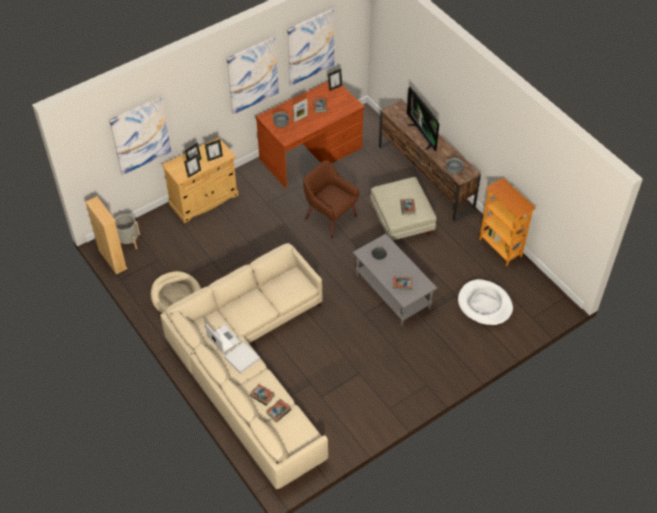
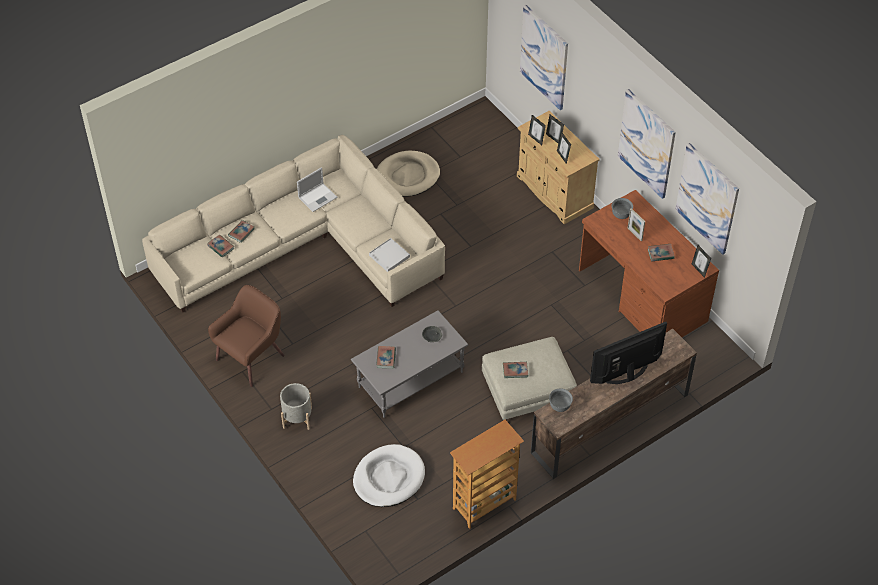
camera: 90 degrees right, 0 degrees up
(112, 259) = (460, 118): beige bookcase -> none
(128, 241) = (487, 129): grey planter -> grey planter (297, 418)
(242, 358) = (291, 214): white tray -> white tray (389, 256)
(330, 217) = (531, 316): brown armchair -> brown armchair (251, 357)

